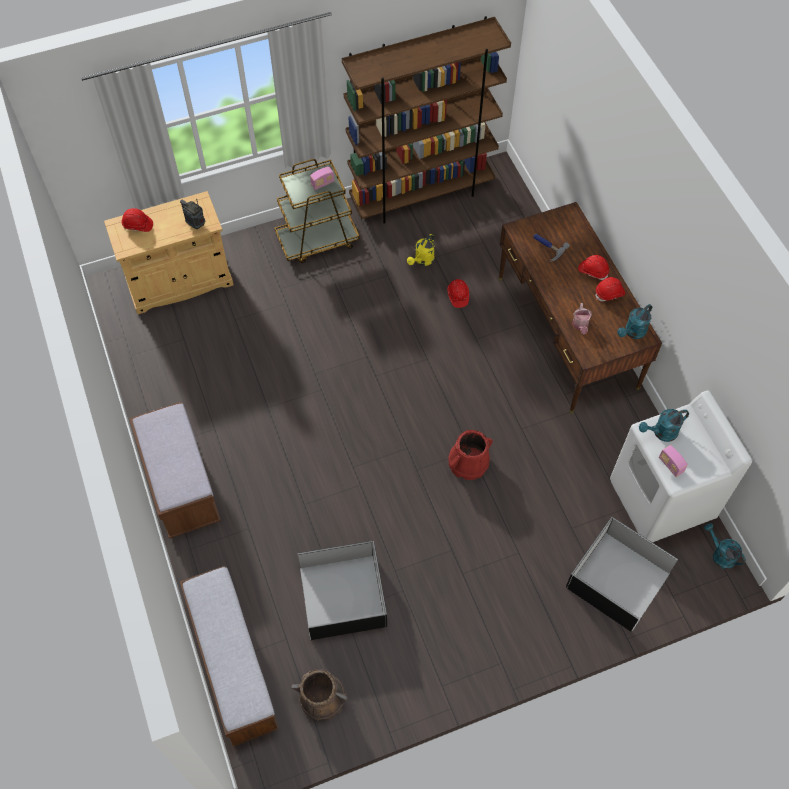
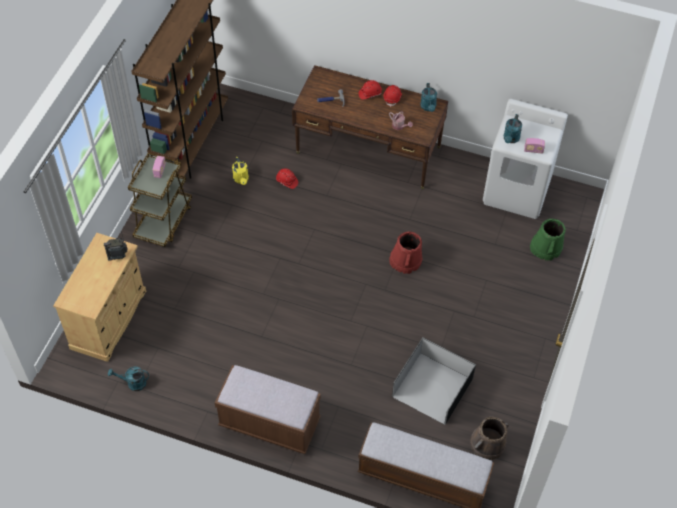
camera: 50 degrees left, 5 degrees down
(138, 225) = (80, 288): red hard hat -> none
(617, 581) = (546, 248): black storage box -> green bucket
(720, 554) = (572, 191): turquoise watering can -> turquoise watering can (133, 383)

